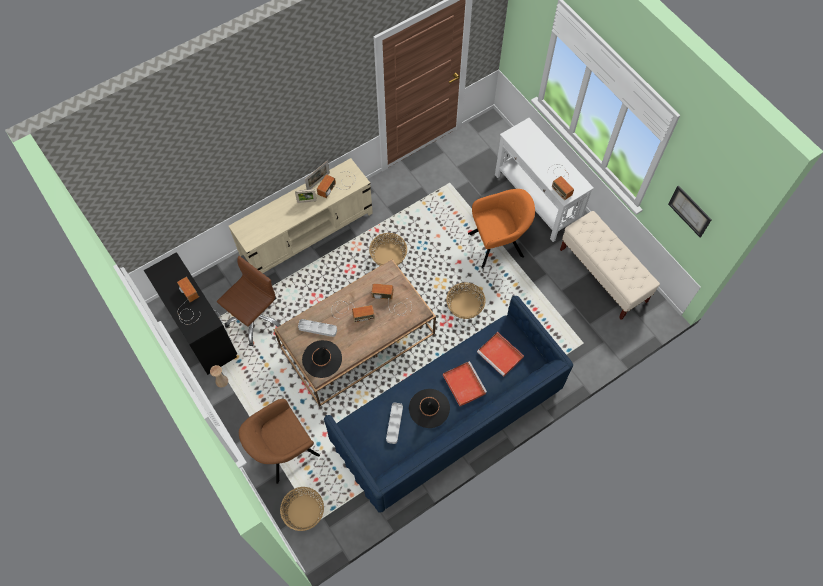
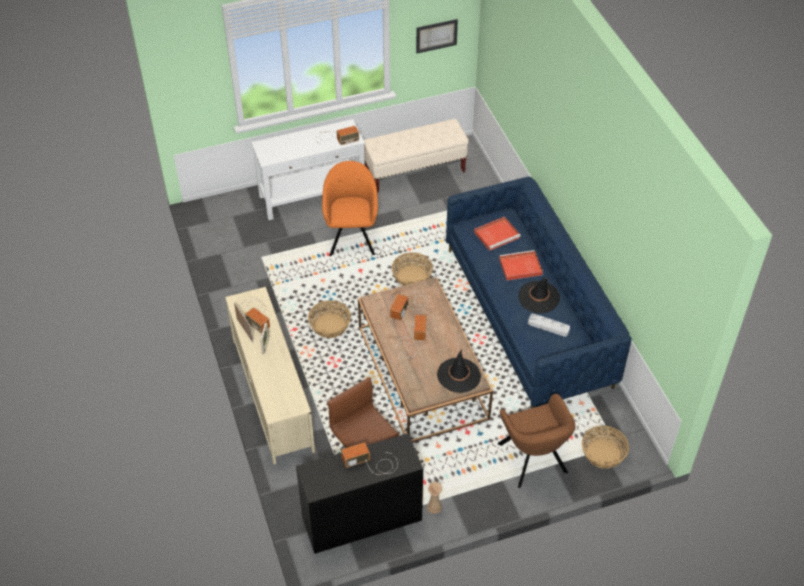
camera: 75 degrees left, 15 degrees down
(317, 329) = (422, 373): grey tray -> none

